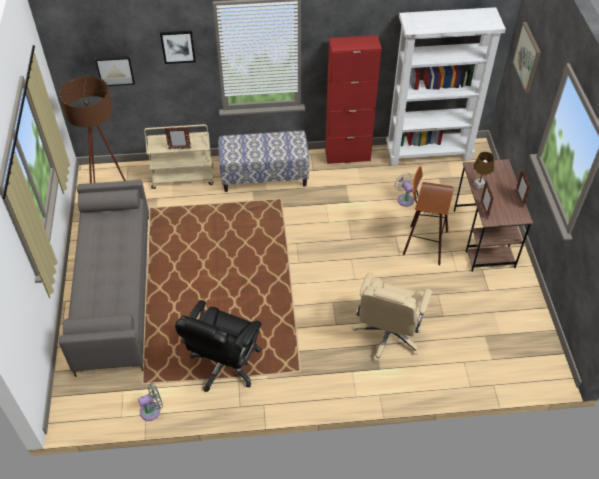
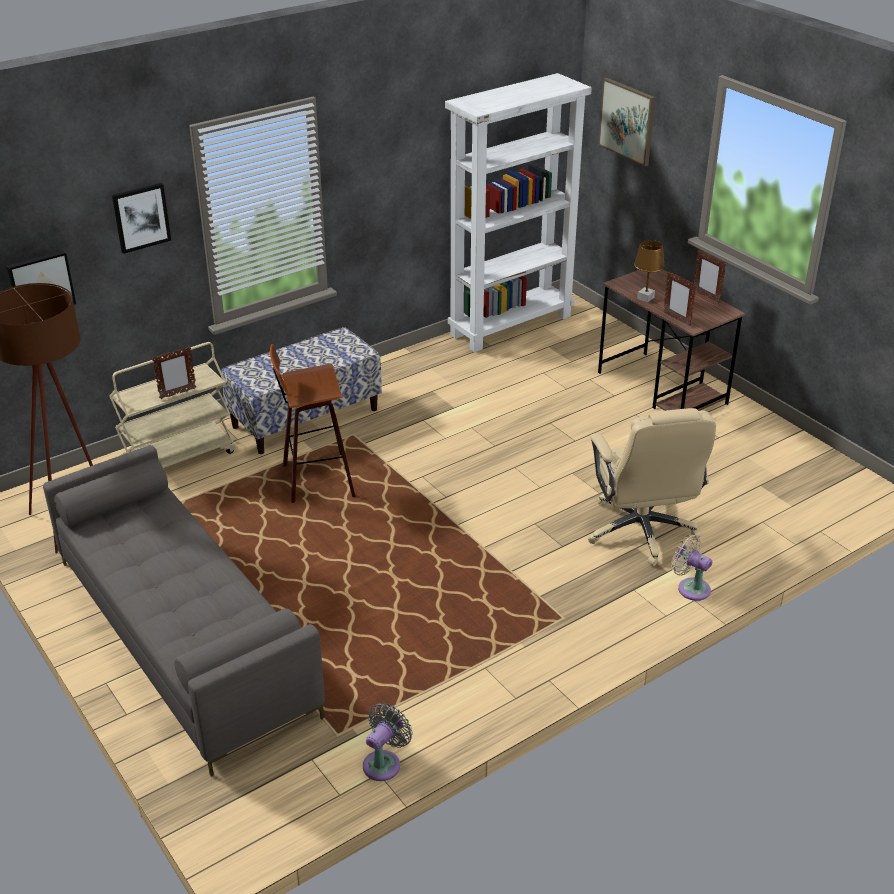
camera: 30 degrees left, 15 degrees down
(224, 365) = (446, 657): black office chair -> none
(347, 156) = (405, 360): red cabinet -> none
(404, 199) = (525, 380): beige fan -> beige fan (690, 588)
(423, 243) = (593, 418): stool -> stool (315, 480)

